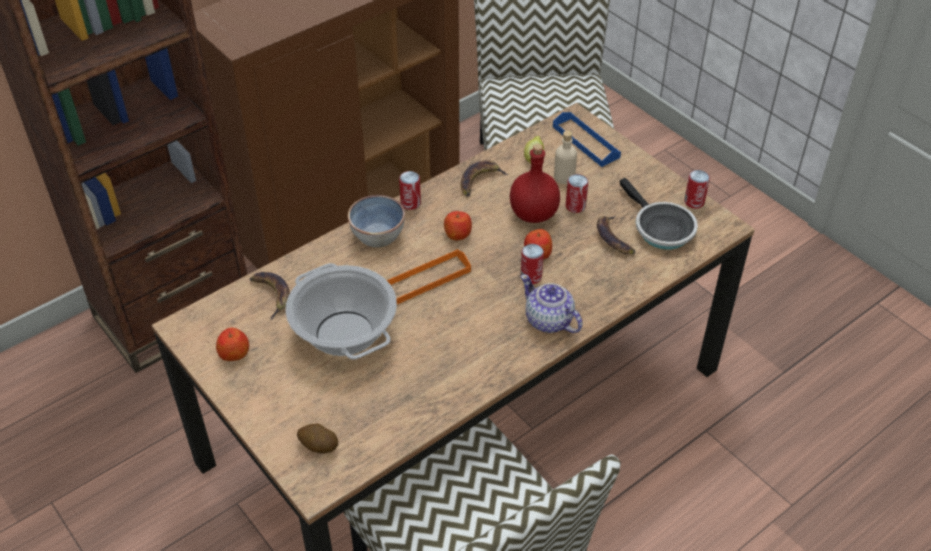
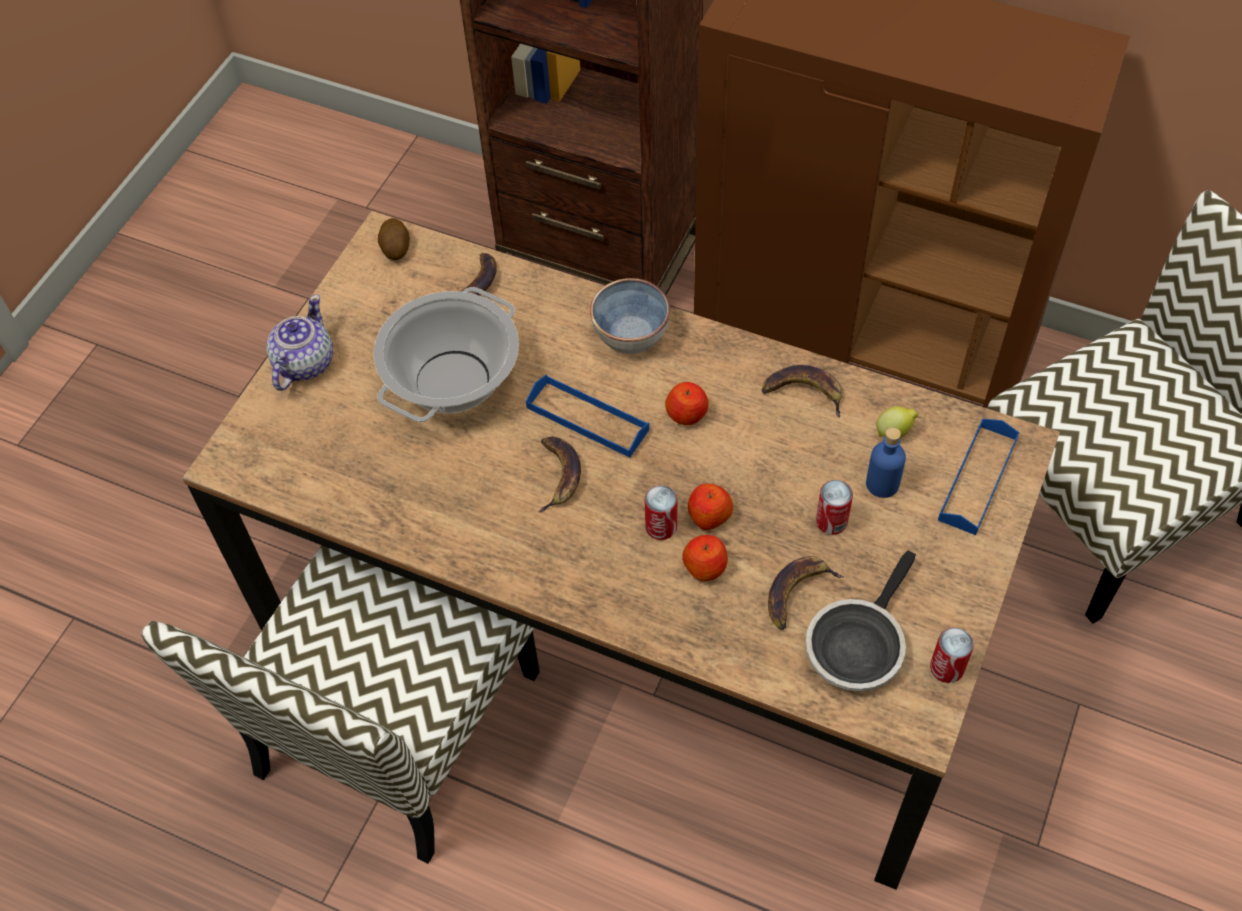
camera: 65 degrees right, 10 degrees up
(234, 353) = (370, 299): apple -> apple (705, 567)
(318, 445) = (281, 438): potato -> potato (395, 248)
(410, 203) = (710, 340): can -> none
(427, 279) = (587, 419): orange tray -> blue tray
(460, 308) = (559, 475): none -> banana
(533, 213) = (783, 479): red bottle -> none
(549, 321) = (594, 580): teapot -> teapot (303, 363)
(564, 177) = (882, 484): beige bottle -> blue bottle

